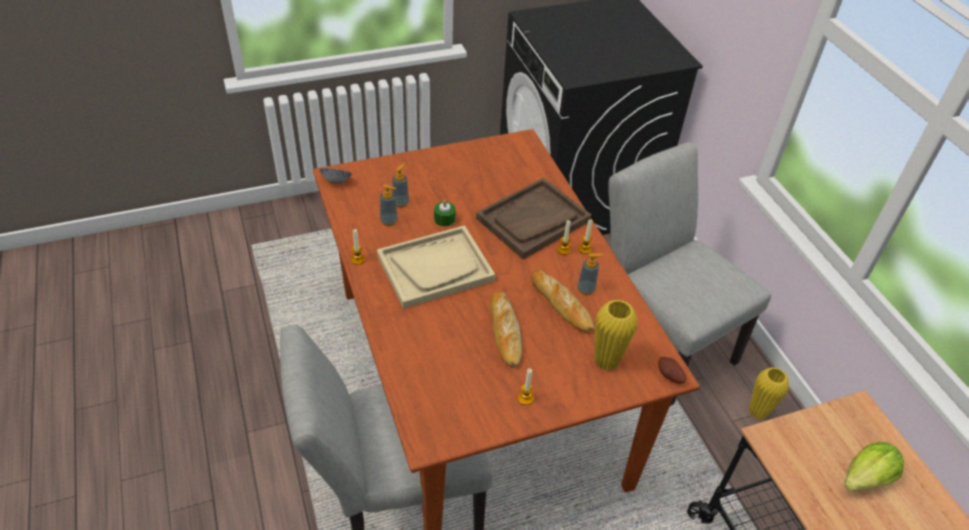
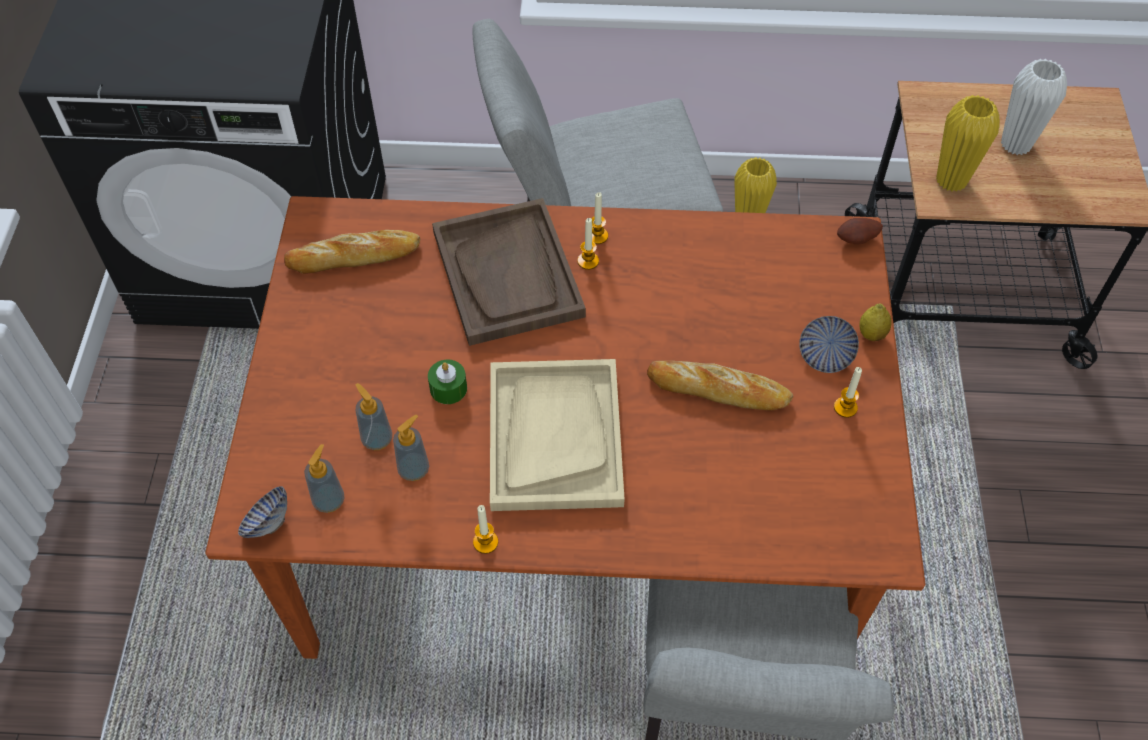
camera: 65 degrees left, 10 degrees up
(560, 379) = (825, 356): none -> bowl
(561, 304) = (692, 305): bread -> bread (354, 256)
(586, 289) = (675, 265): soap dispenser -> soap dispenser (329, 500)
(593, 400) = (871, 334): none -> lemon
(606, 361) = (811, 294): yellow vase -> yellow vase (951, 180)
(863, 481) = (1016, 144): lettuce -> white vase

